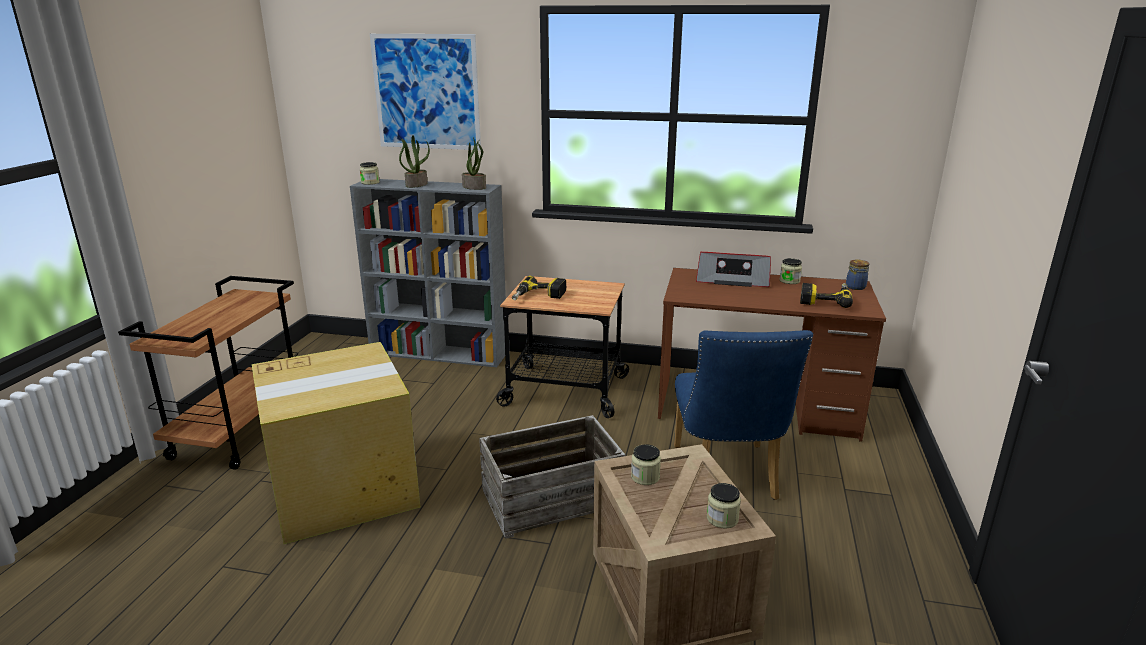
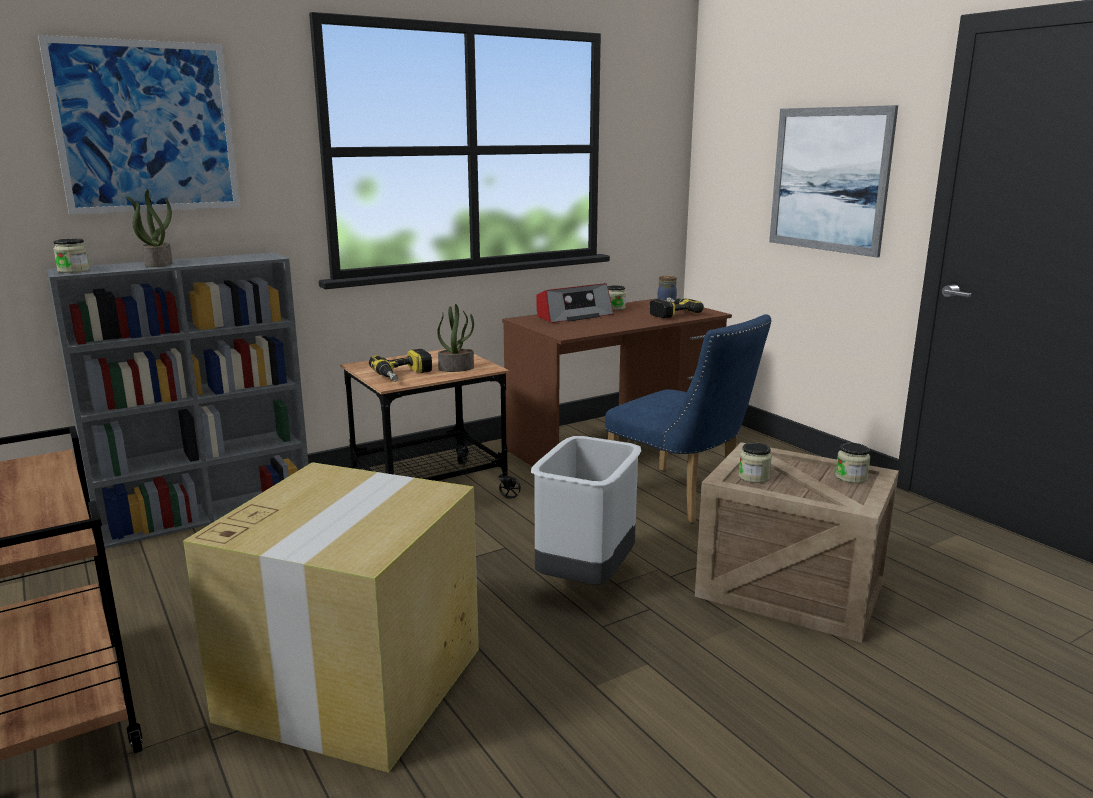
camera: 45 degrees left, 5 degrees down
(474, 187) = (251, 257): potted plant -> potted plant (456, 368)
(551, 498) = (584, 577): crate -> grey trash can
(1005, 193) = (829, 179): none -> picture

